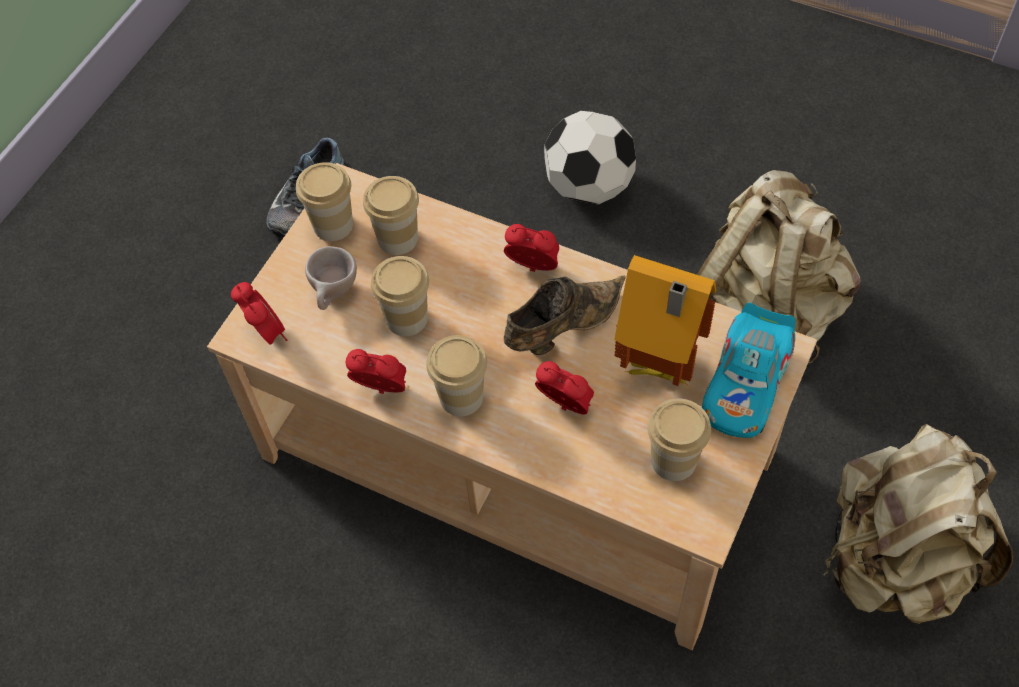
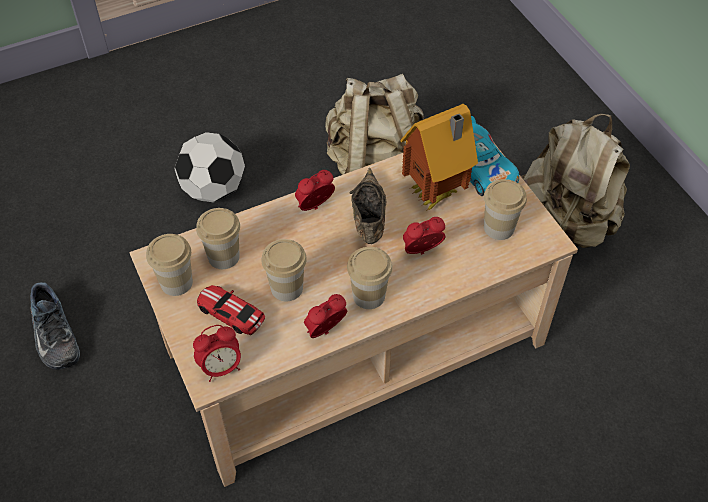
camera: 55 degrees left, 5 degrees down
(266, 333) = (221, 368): alarm clock -> alarm clock turned 150 degrees clockwise
(334, 295) = (230, 314): beige cup -> toy car

